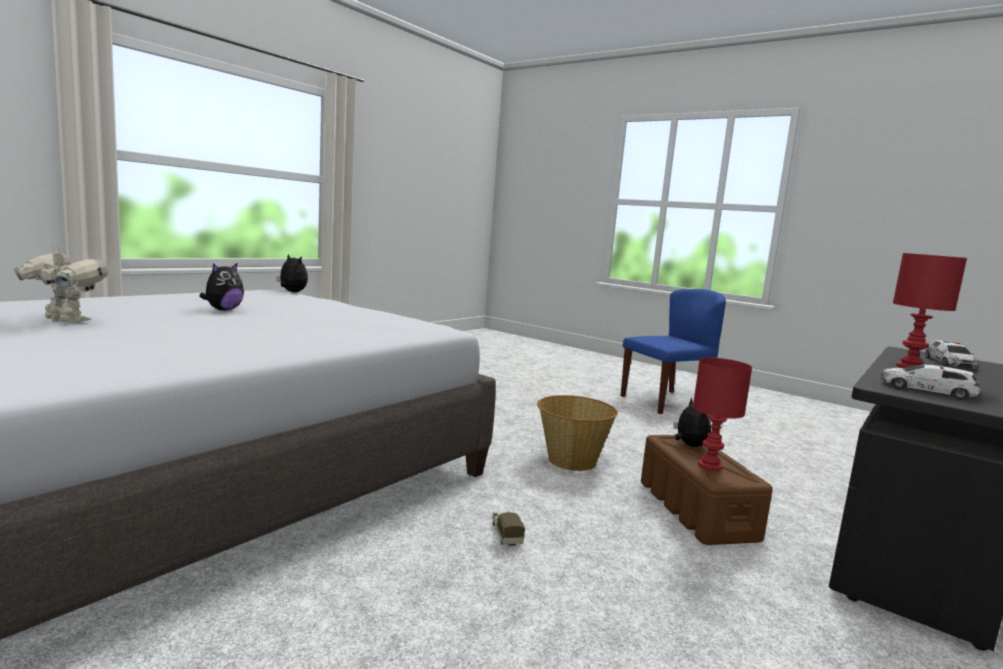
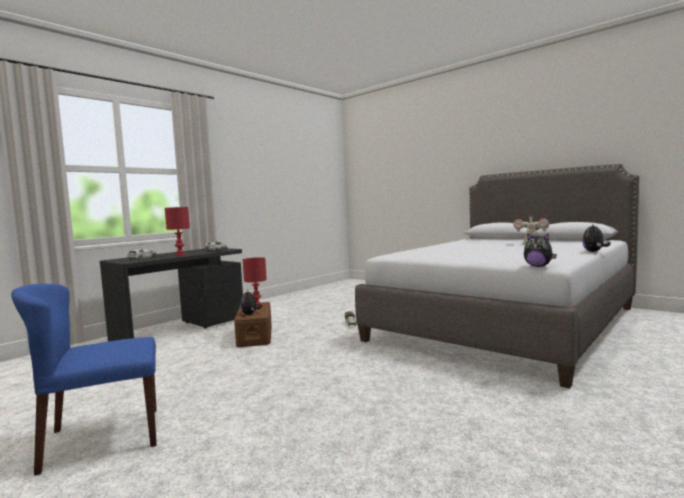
camera: 175 degrees left, 5 degrees down
(223, 310) = (508, 252): plush toy -> plush toy (594, 252)
(571, 460) = (302, 352): basket -> none

